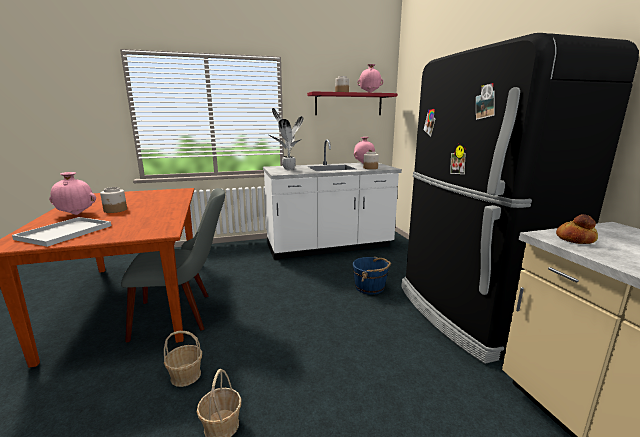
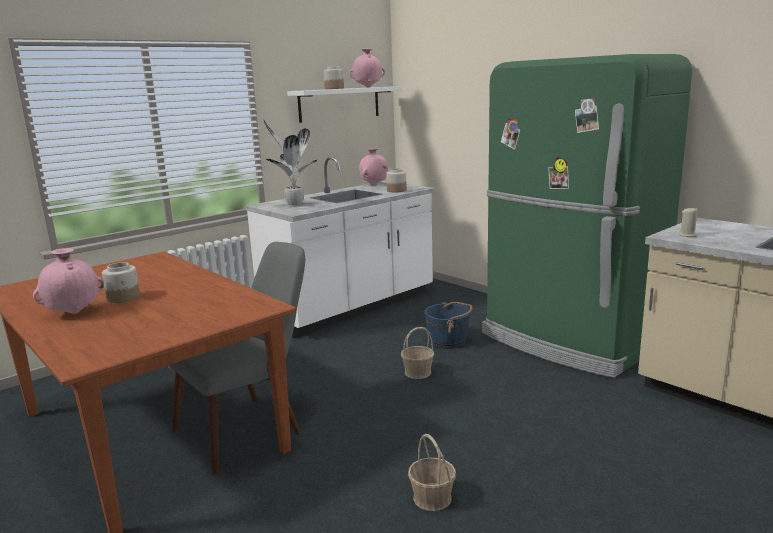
camera: 25 degrees left, 0 degrees up
(64, 233) = (127, 334): white tray -> none
(185, 375) = (339, 476): basket -> basket (417, 372)
(349, 104) = (339, 104): red shelf -> white shelf
(471, 313) = (569, 341): black fridge -> green fridge
(575, 239) = (687, 235): bread -> beige candle

